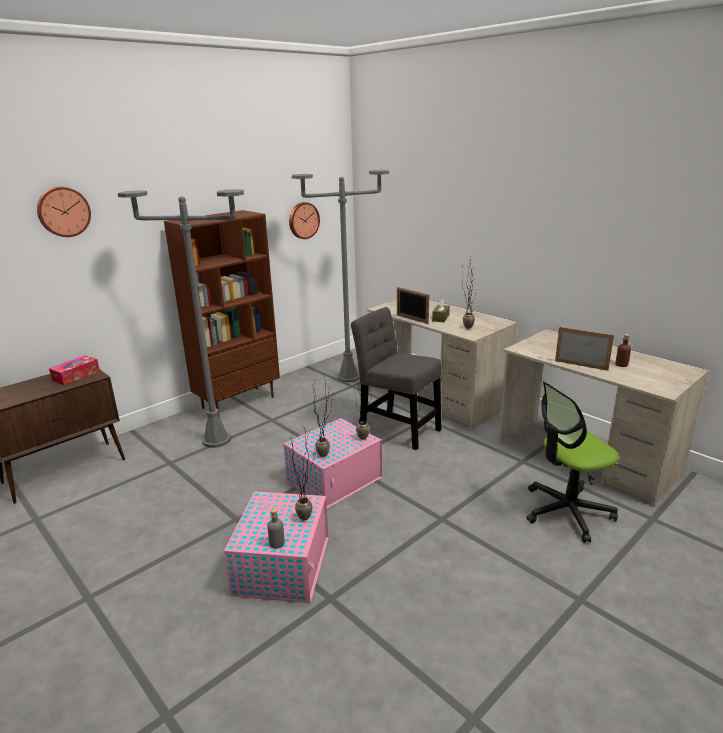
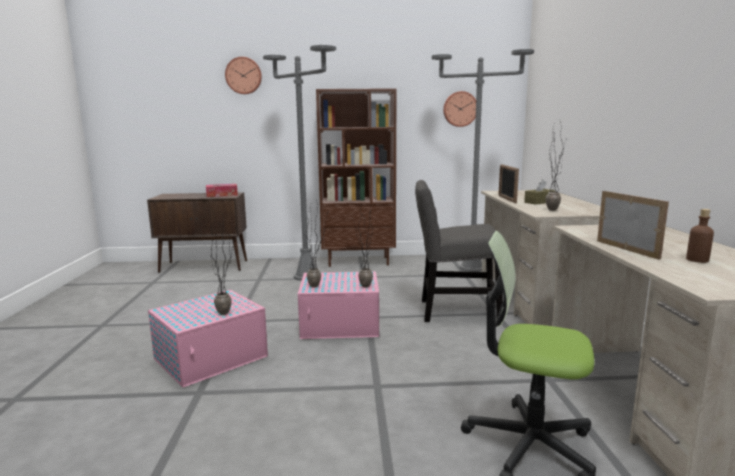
camera: 40 degrees right, 10 degrees down
(277, 543) = (179, 319): grey bottle -> none
(397, 428) = (454, 311): grey chair -> grey chair turned 75 degrees counterclockwise

